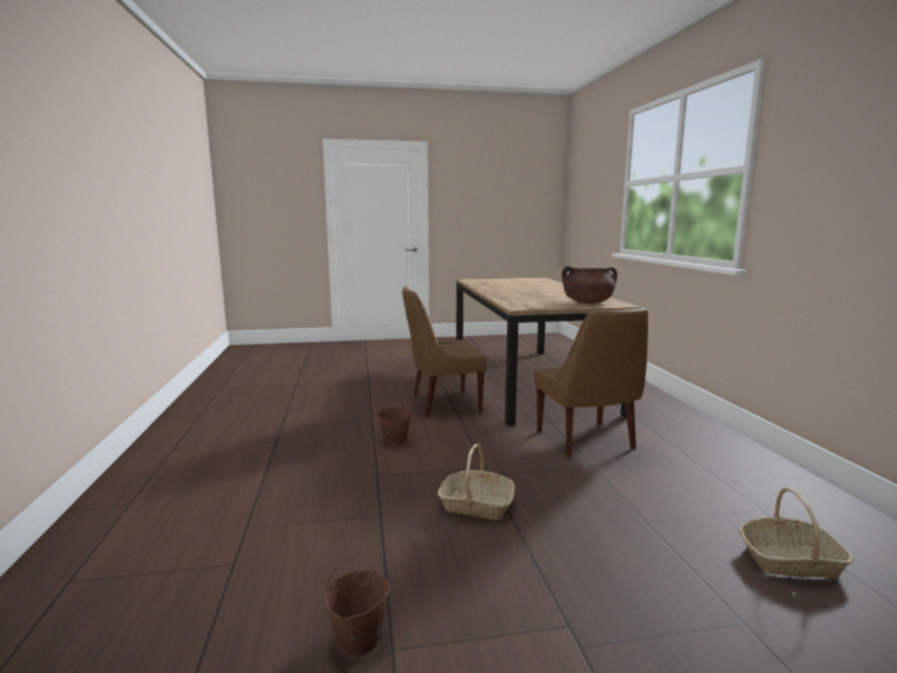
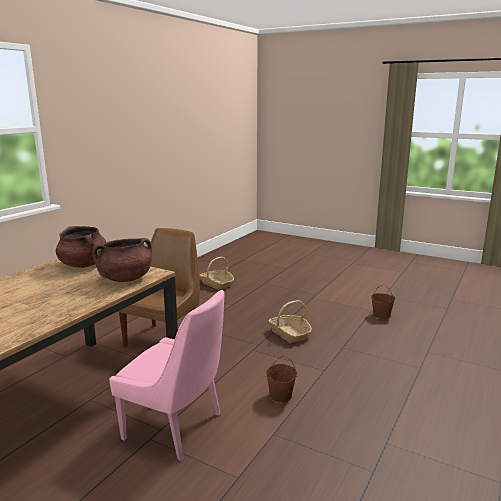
camera: 140 degrees left, 5 degrees up
(442, 404) = (176, 427): brown chair -> pink chair
(524, 303) = (125, 279): none -> brown cooking pot

